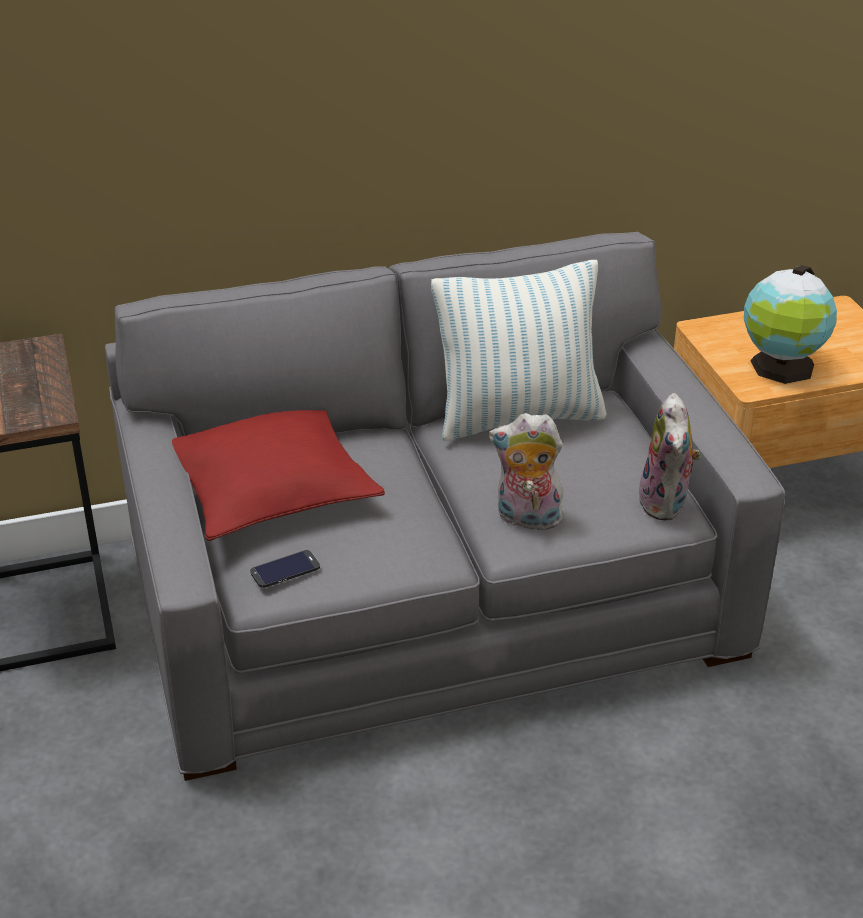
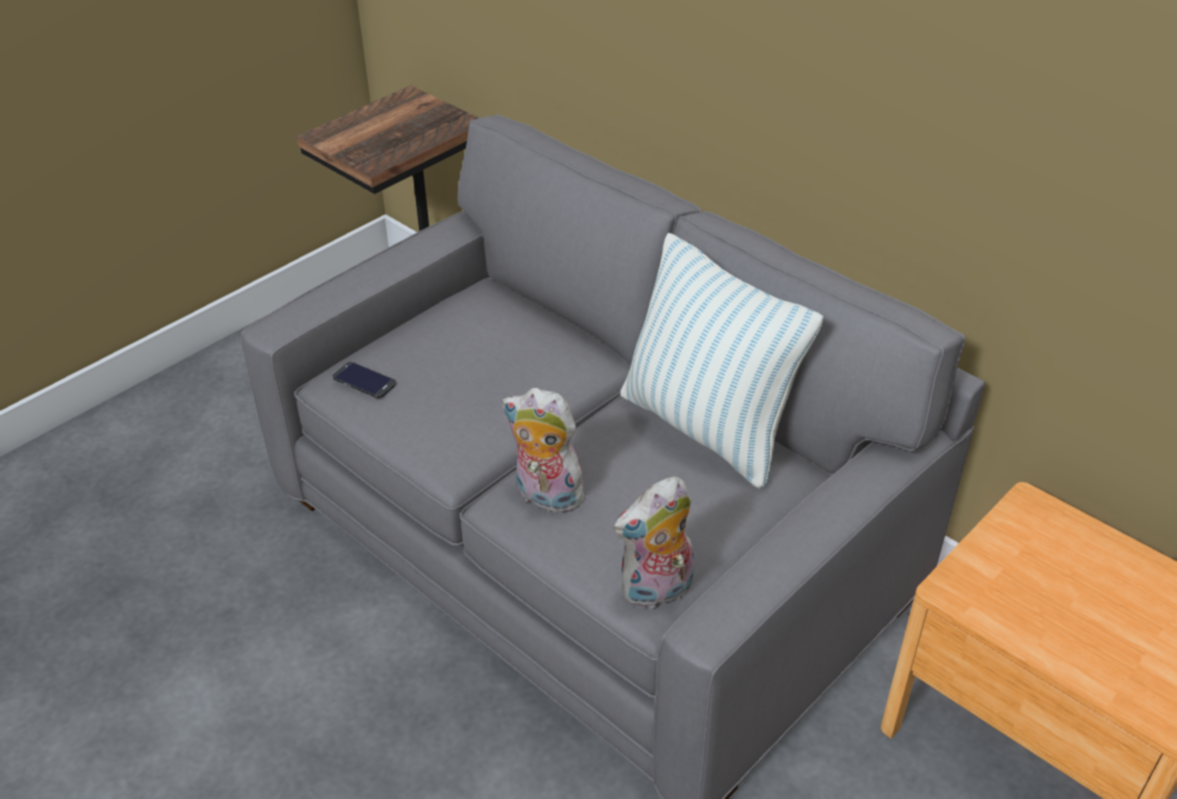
camera: 60 degrees right, 5 degrees up
(271, 489) = (467, 328): red pillow -> none
(526, 519) = (545, 496): plush toy -> plush toy turned 45 degrees counterclockwise
(781, 368) = (1024, 604): globe -> none

